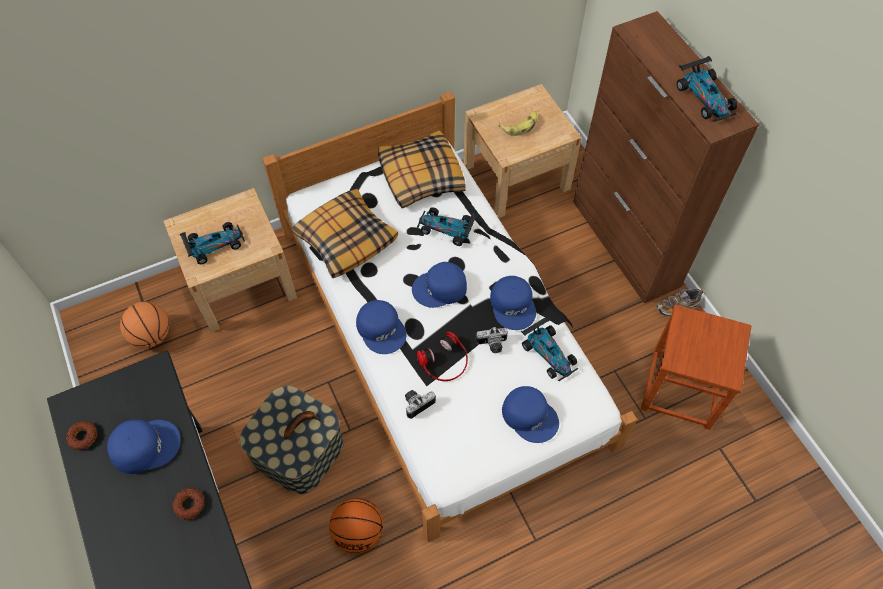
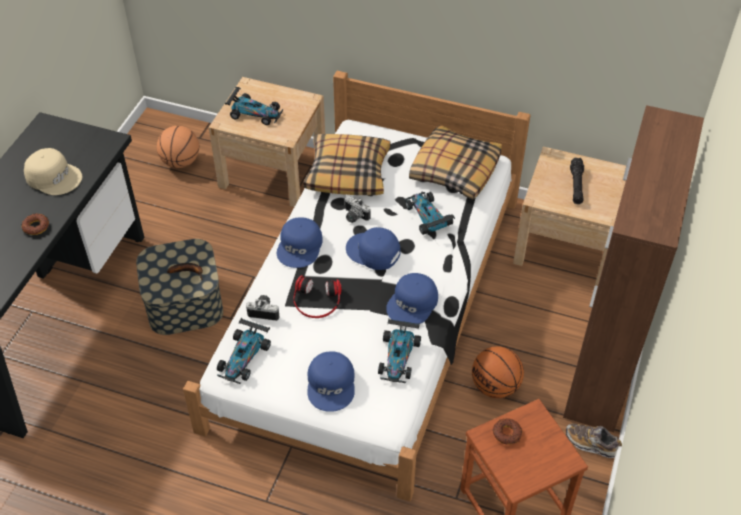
camera: 45 degrees right, 10 degrees down
(83, 436) = (31, 146): donut -> donut (507, 433)
(145, 445) = (54, 176): blue cap -> beige cap
(358, 532) = (158, 386): basketball -> basketball (495, 386)
(492, 345) = (363, 317): camera -> camera (354, 216)
(520, 126) = (576, 185): banana -> black flashlight
(705, 97) = (655, 199): toy car -> toy car (244, 357)

